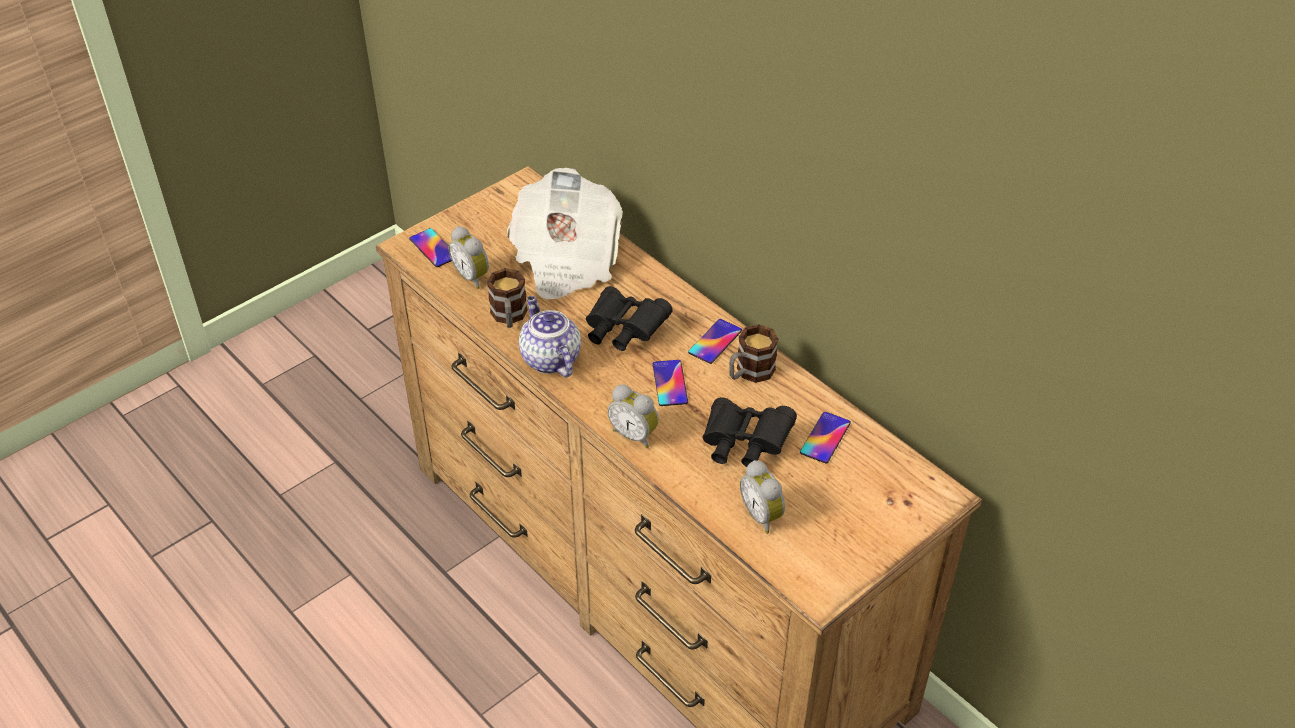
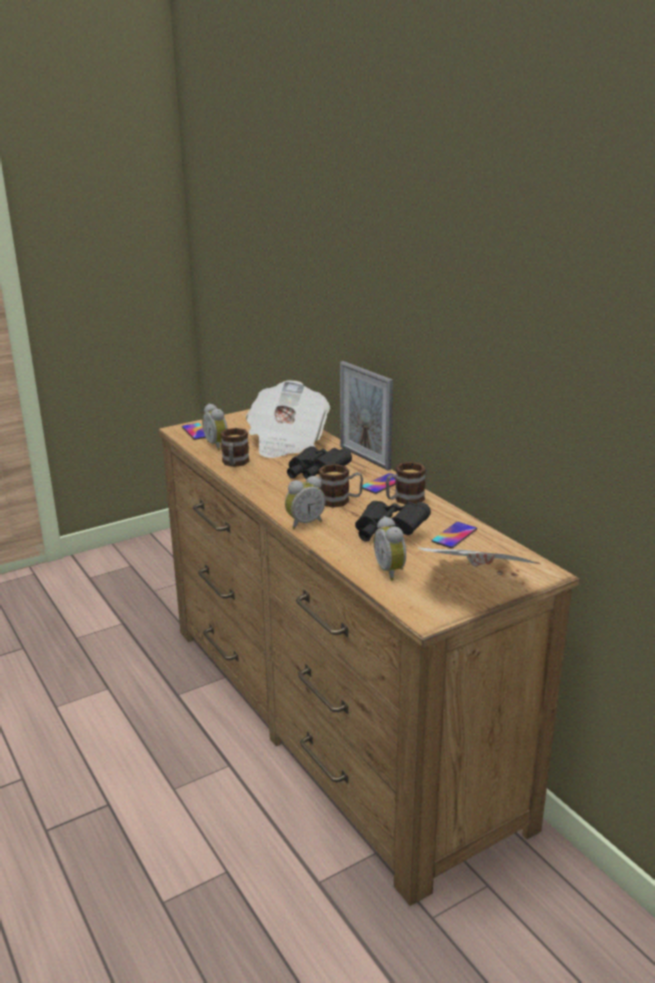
camera: 10 degrees right, 20 degrees down
(549, 358) = (255, 483): teapot -> none
(635, 434) = (304, 523): alarm clock -> alarm clock turned 75 degrees counterclockwise
(670, 383) = (340, 501): phone -> mug
(679, 286) = (364, 458): none -> picture frame
(866, 525) = (476, 583): none -> newspaper

